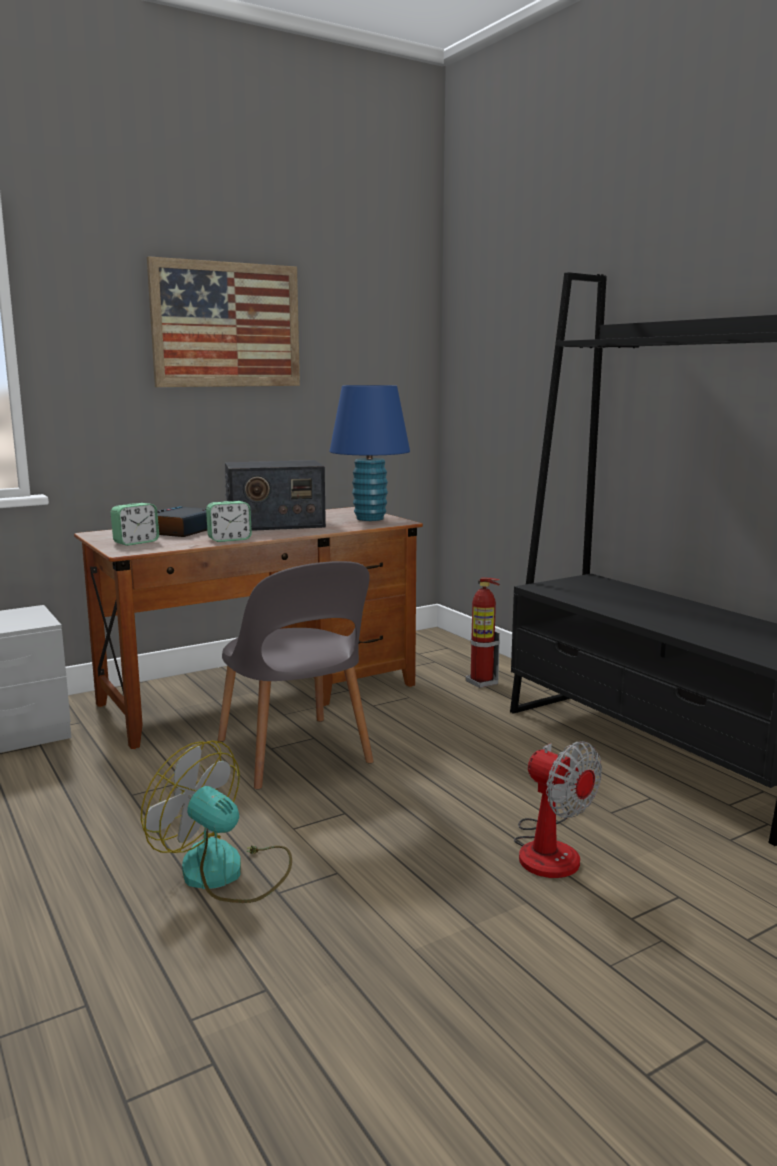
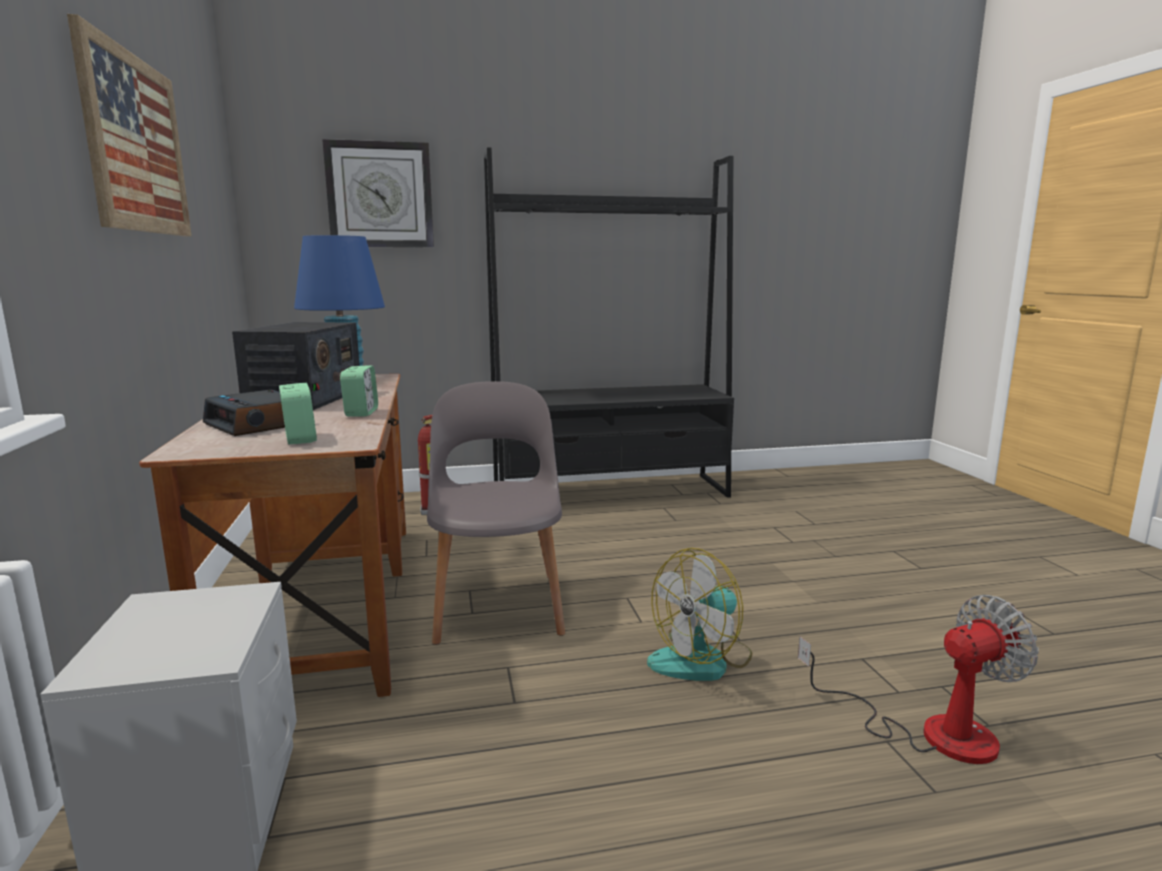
camera: 70 degrees left, 0 degrees up
(295, 754) = (498, 603): grey chair -> grey chair turned 90 degrees counterclockwise
(525, 333) = (380, 195): none -> wall clock
(549, 848) = (711, 544): fan -> fan (930, 731)

